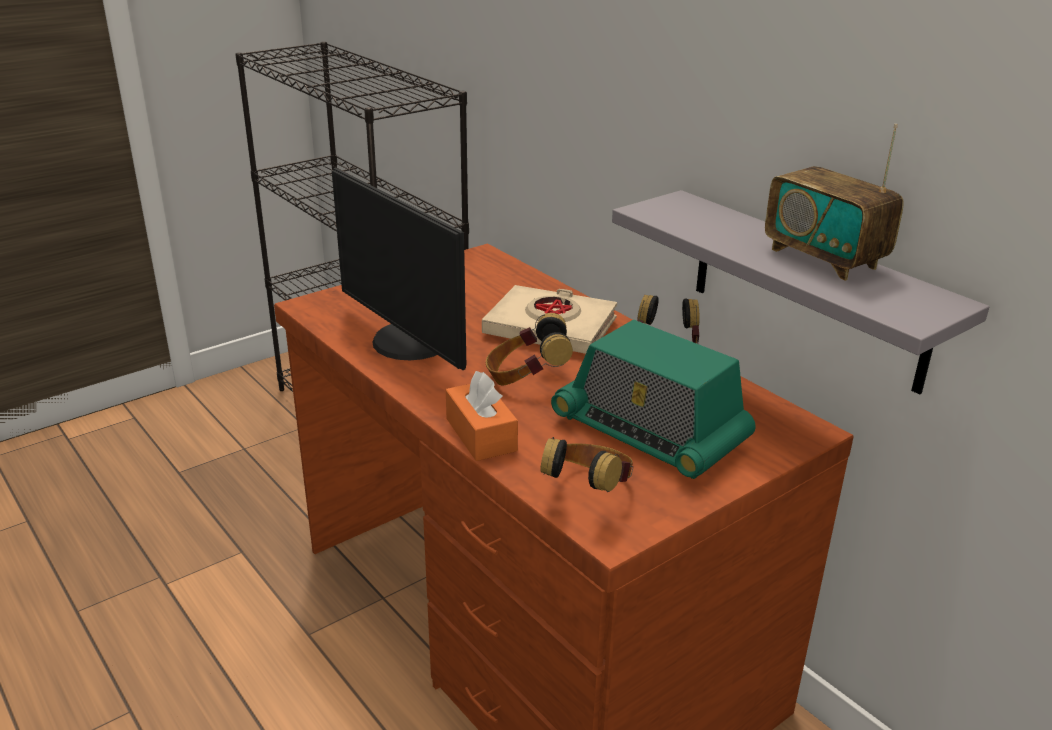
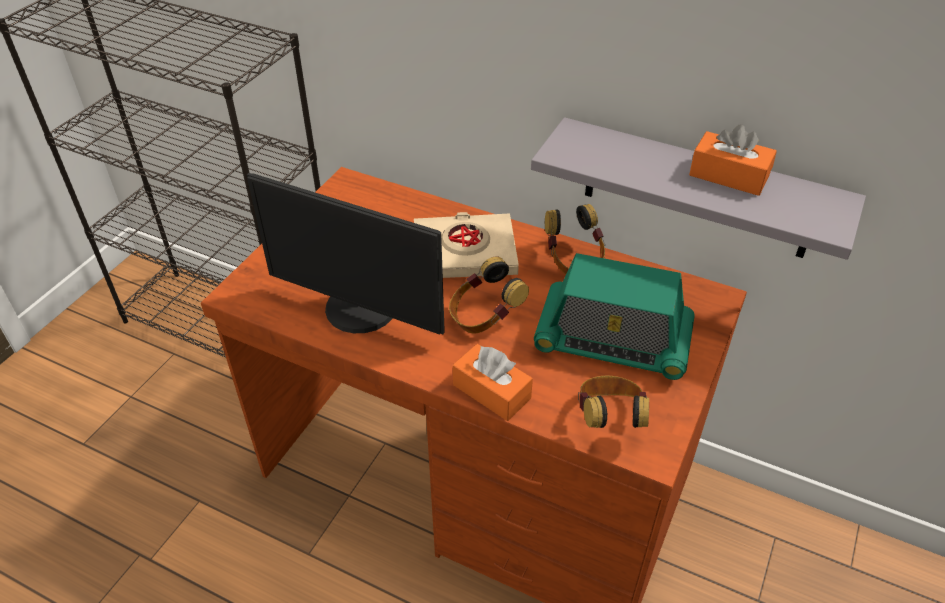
camera: 25 degrees left, 15 degrees up
(824, 259) = (729, 176): radio -> orange tissue box

